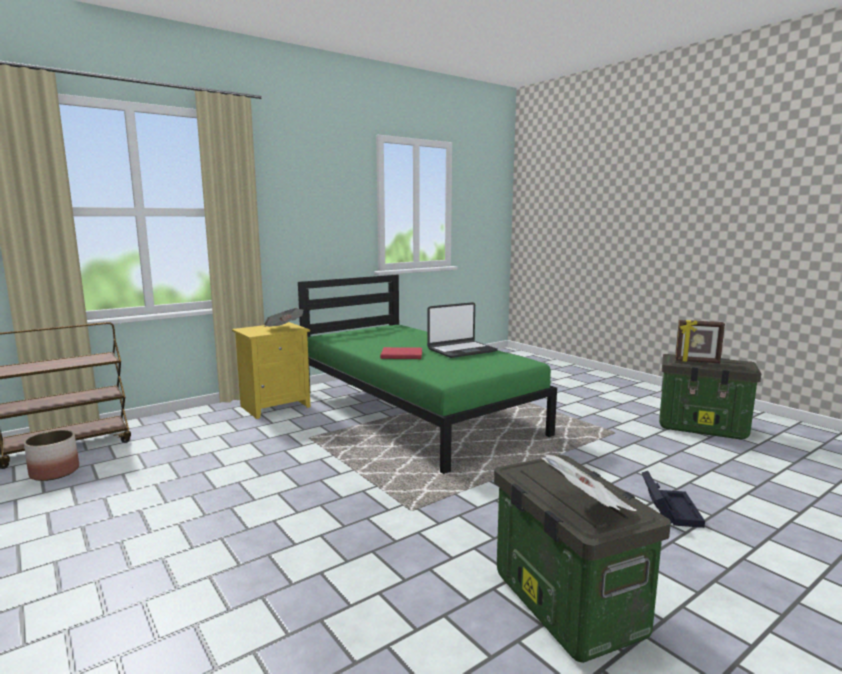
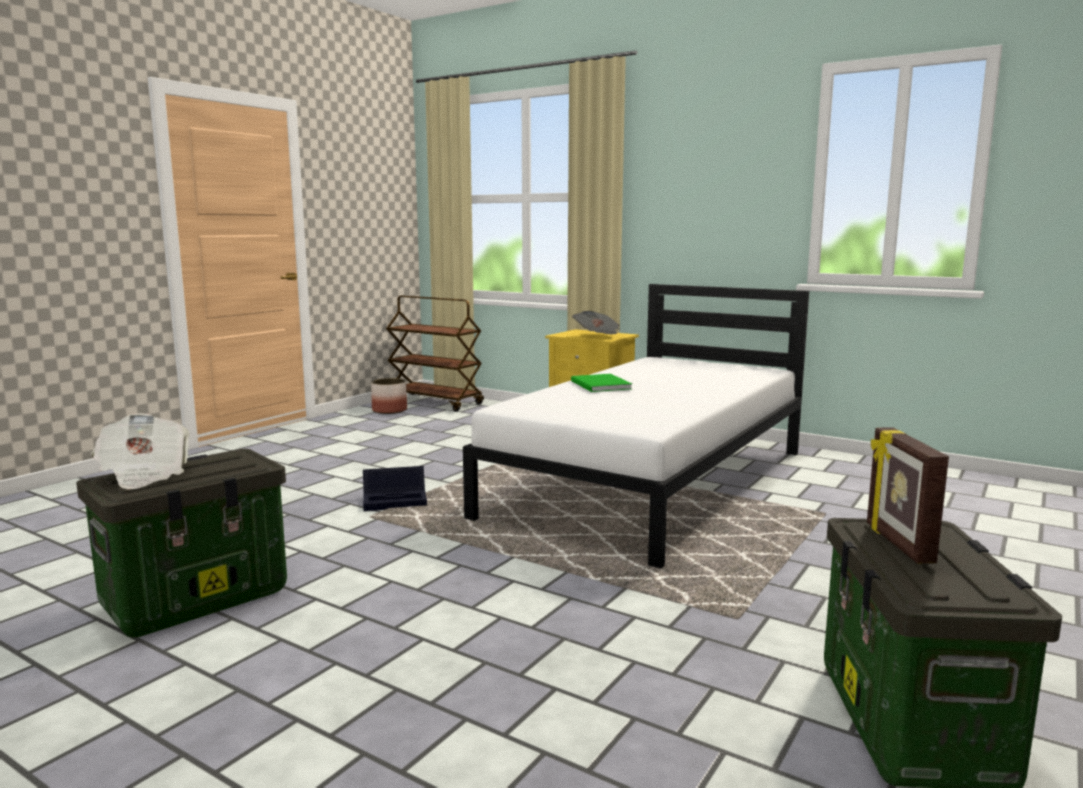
camera: 70 degrees right, 0 degrees up
(403, 355) = (600, 385): red book -> green book
(415, 412) = (652, 483): green bed -> white bed
(461, 350) = (665, 400): laptop -> none
(668, 509) = (436, 663): black storage box -> black storage box (397, 500)

